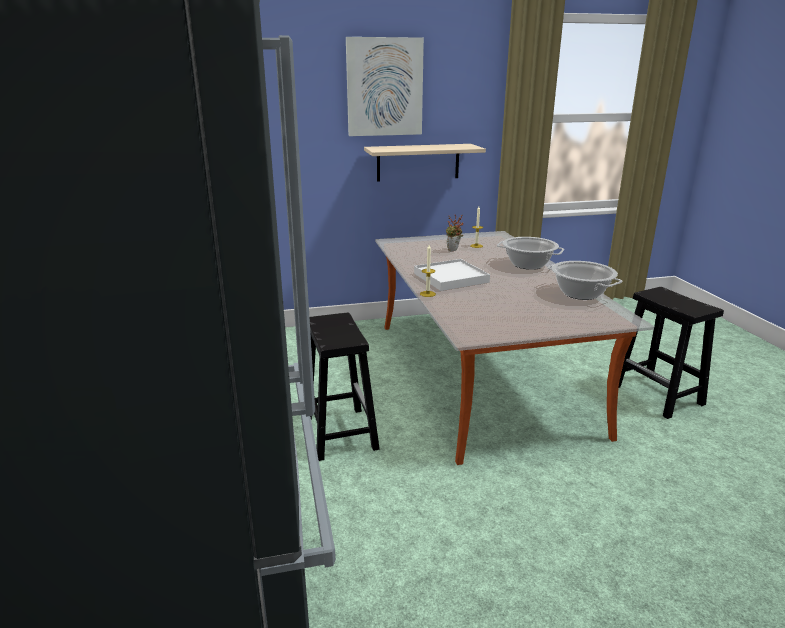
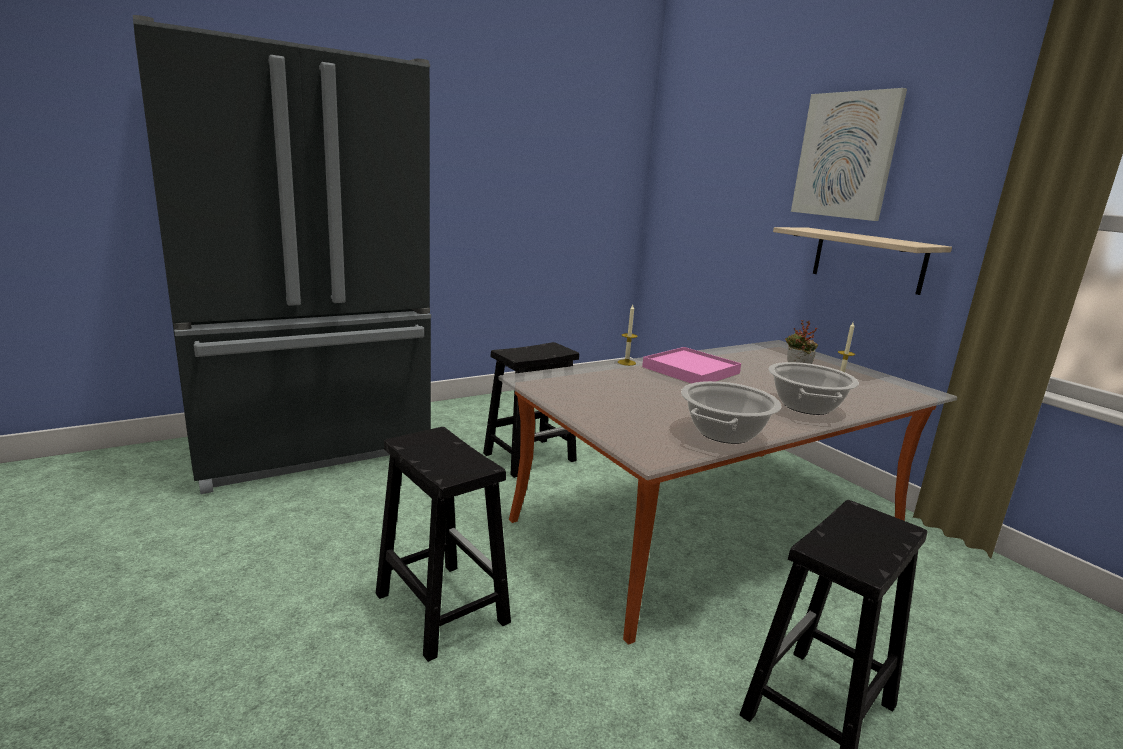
camera: 70 degrees right, 5 degrees down
(451, 278) = (691, 370): white tray -> pink tray
(585, 521) = (440, 607): none -> black stool

